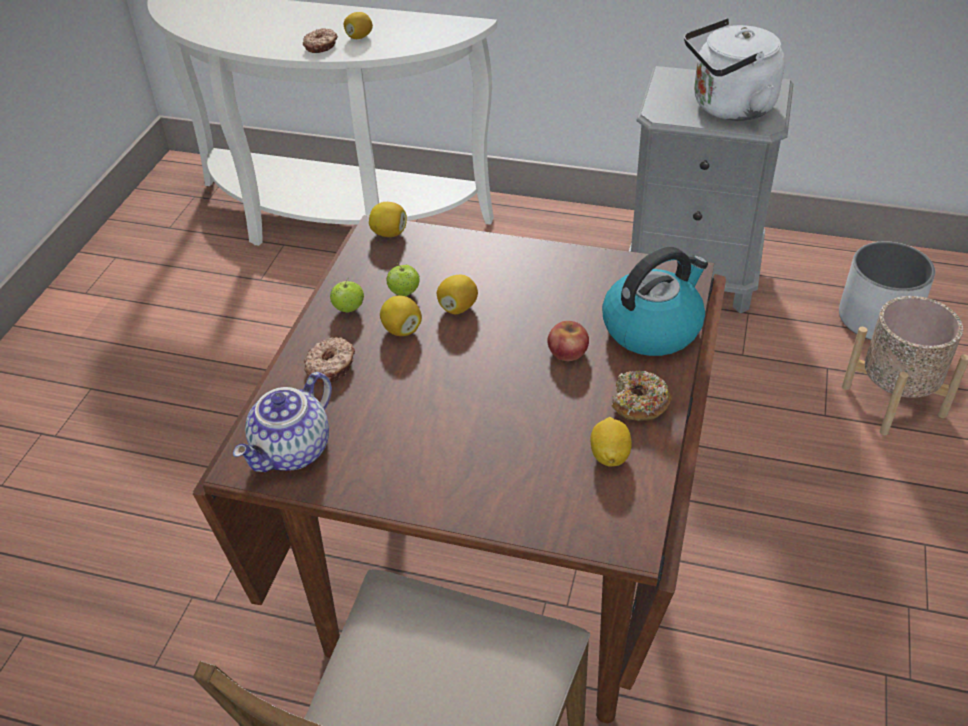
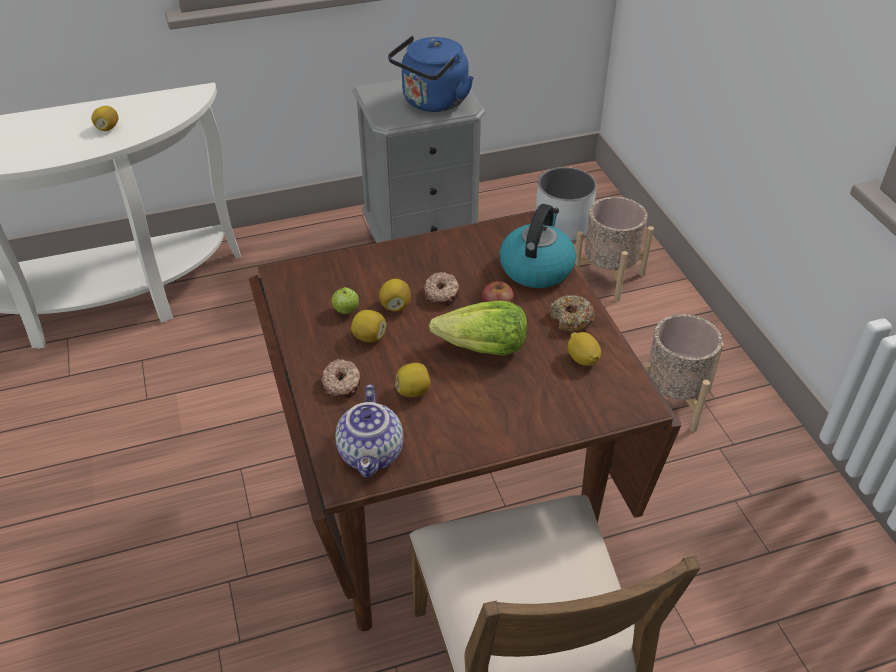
camera: 35 degrees left, 0 degrees up
(321, 46) = (80, 145): donut -> donut (442, 294)
(349, 309) = (315, 338): apple -> none
(389, 233) = (292, 272): lemon -> lemon (414, 391)
(507, 392) = (482, 348): none -> lettuce
(728, 107) = (432, 102): white kettle -> blue kettle
(864, 586) = (672, 401): none -> beige planter

